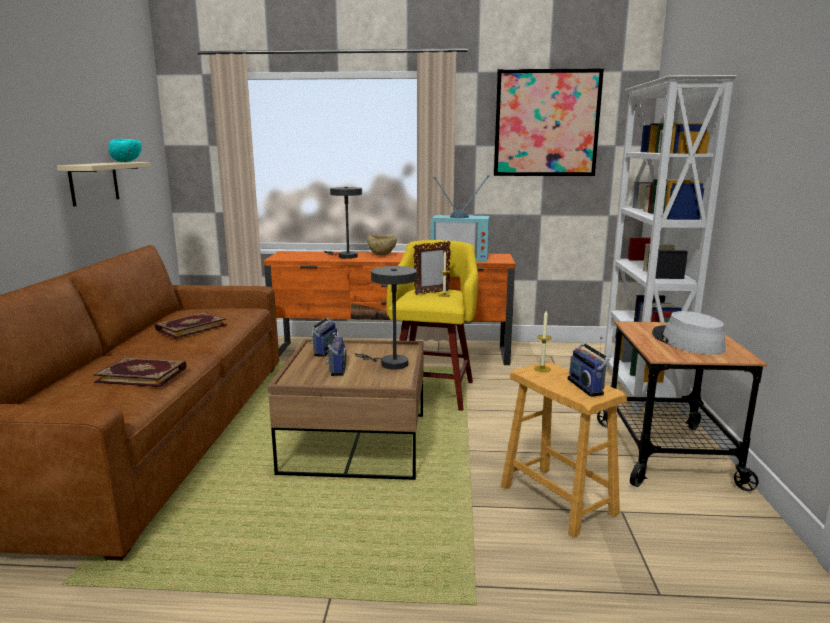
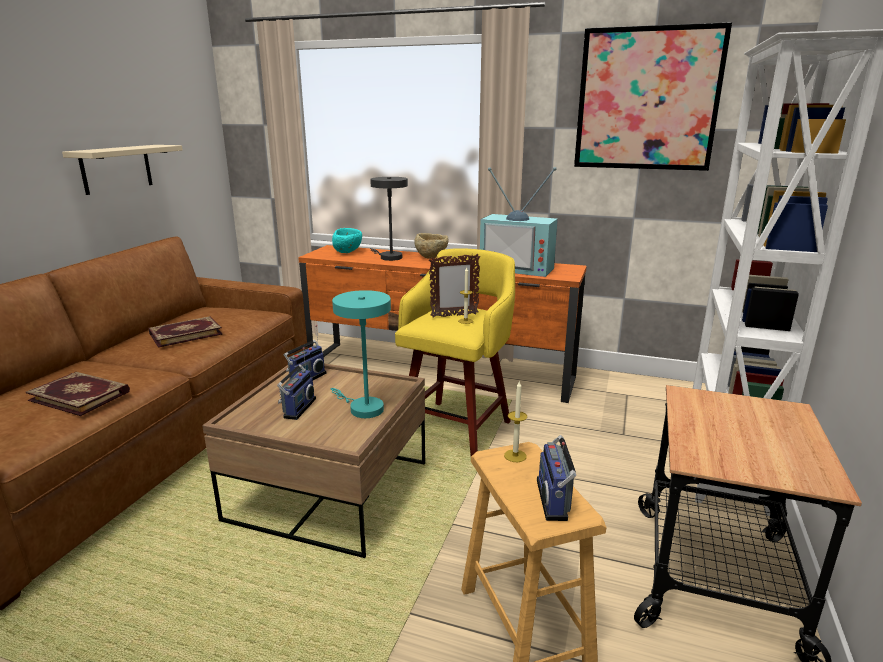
camera: 15 degrees right, 5 degrees up
(127, 162) = (156, 145): turquoise bowl -> turquoise bowl (348, 252)
(389, 363) = (362, 408): grey table lamp -> turquoise table lamp
(687, 341) = (751, 437): grey hat -> none

